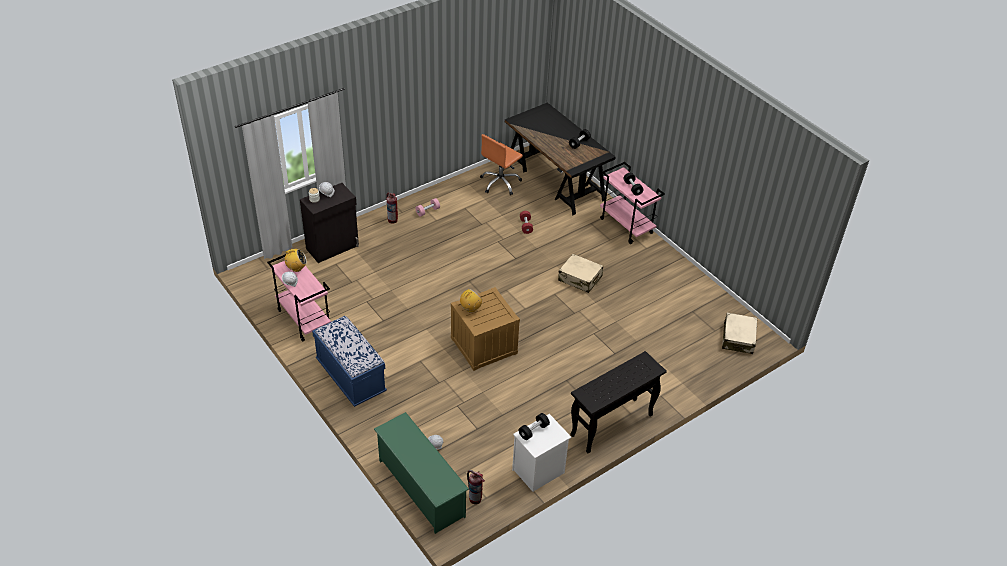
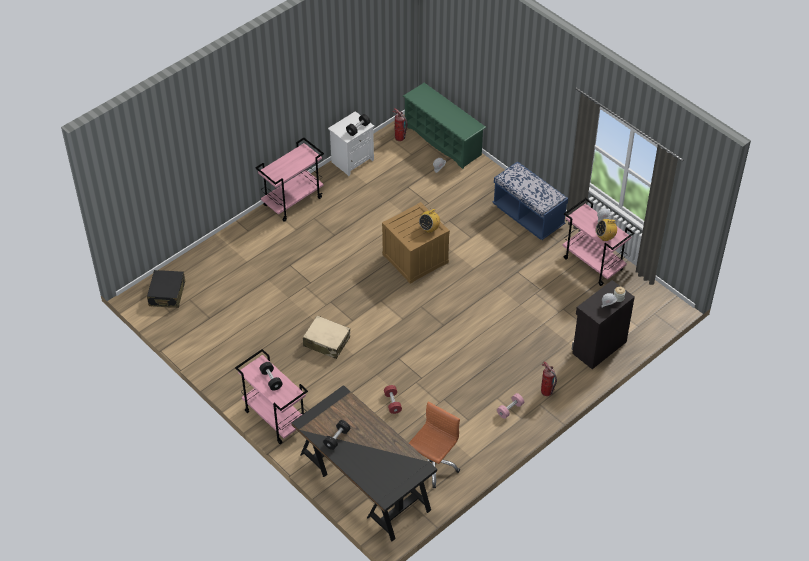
camera: 175 degrees right, 5 degrees up
(611, 426) = (293, 201): black console table -> pink cart
(738, 338) = (167, 294): beige suitcase -> black suitcase

